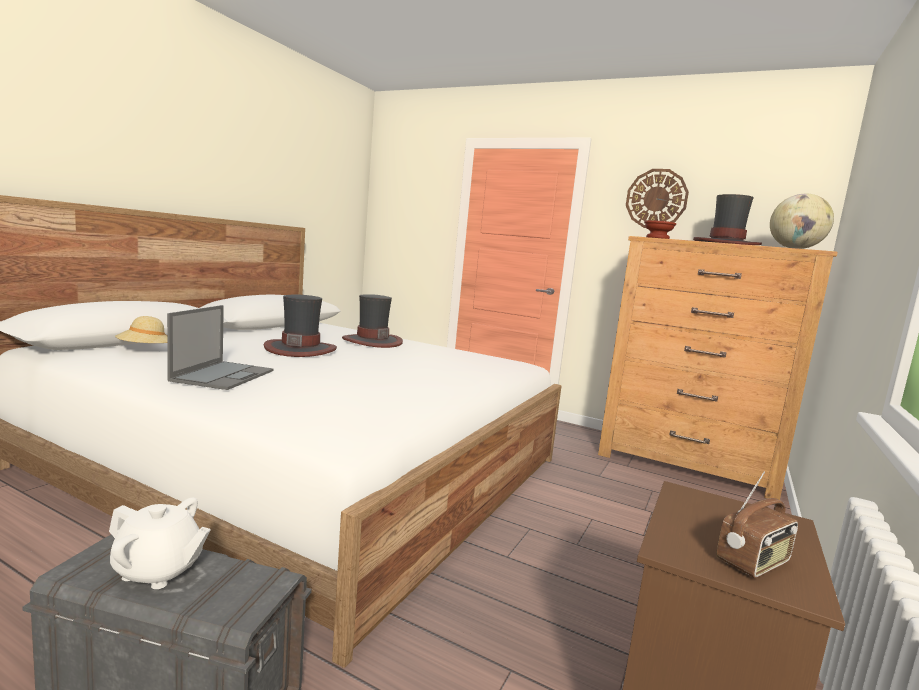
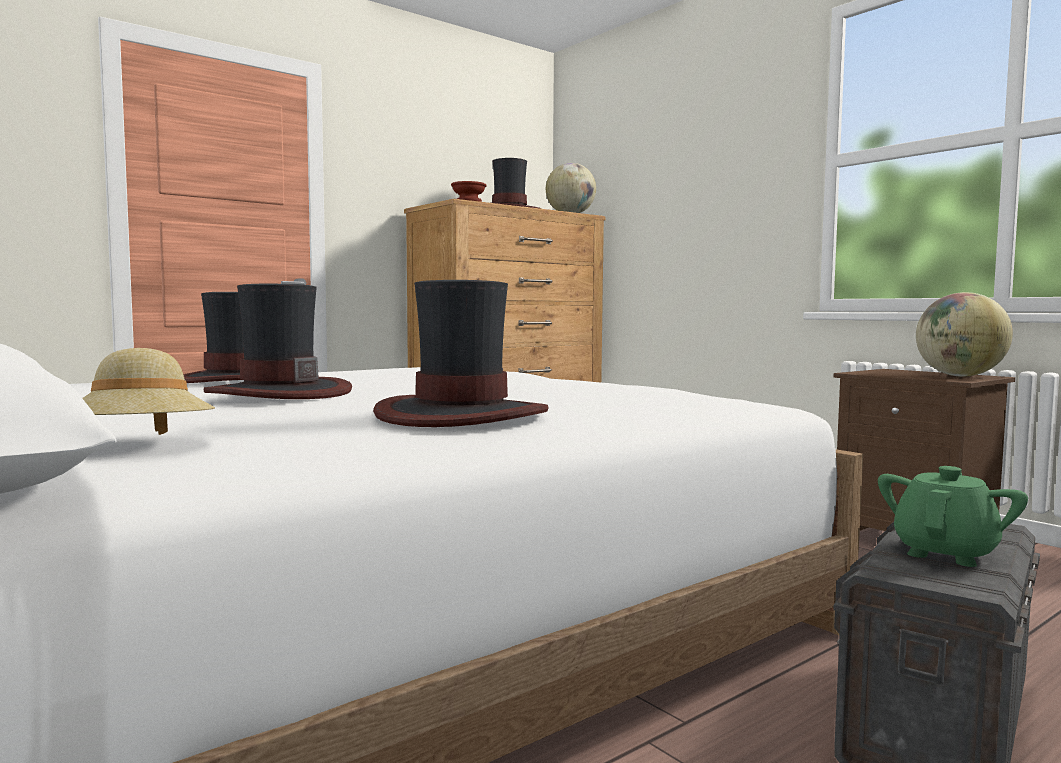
camera: 65 degrees left, 5 degrees down
(158, 571) = (945, 553): white teapot -> green teapot
(224, 375) = (461, 415): laptop -> hat
(656, 199) = (409, 158): wall clock -> none
(753, 563) = (960, 376): radio -> globe

